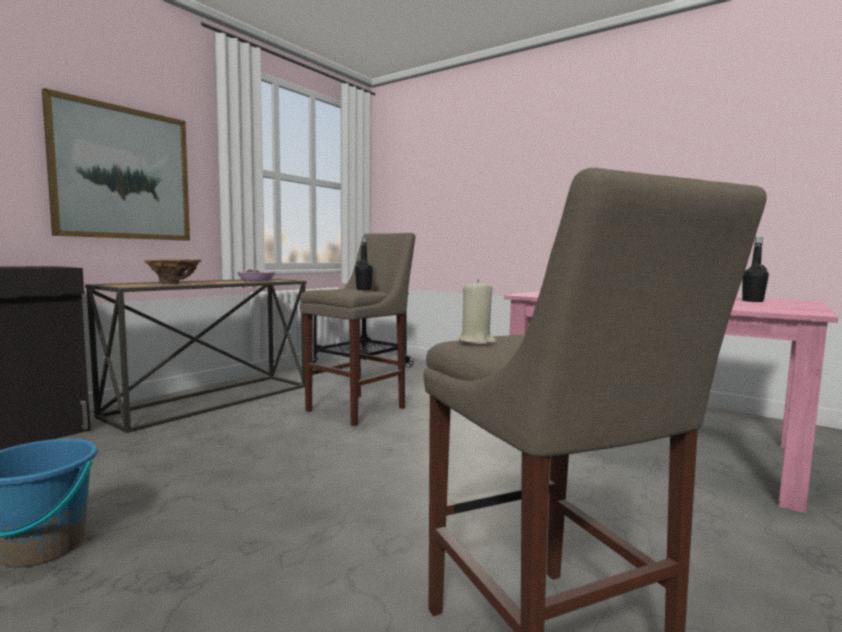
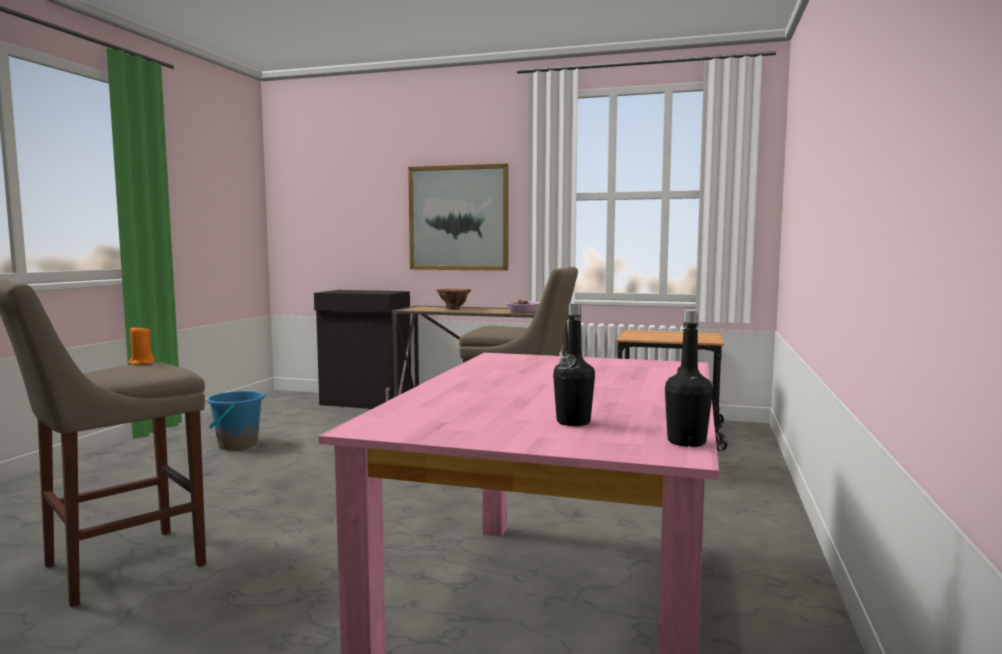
camera: 70 degrees right, 0 degrees up
(363, 289) = (510, 330): black bottle -> black bottle (686, 442)
(476, 341) = (141, 363): beige candle -> orange candle

